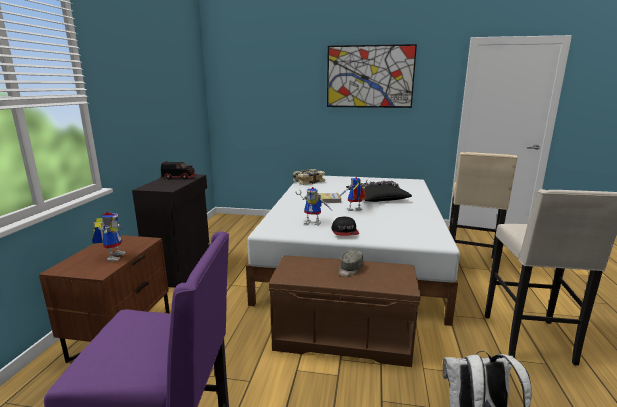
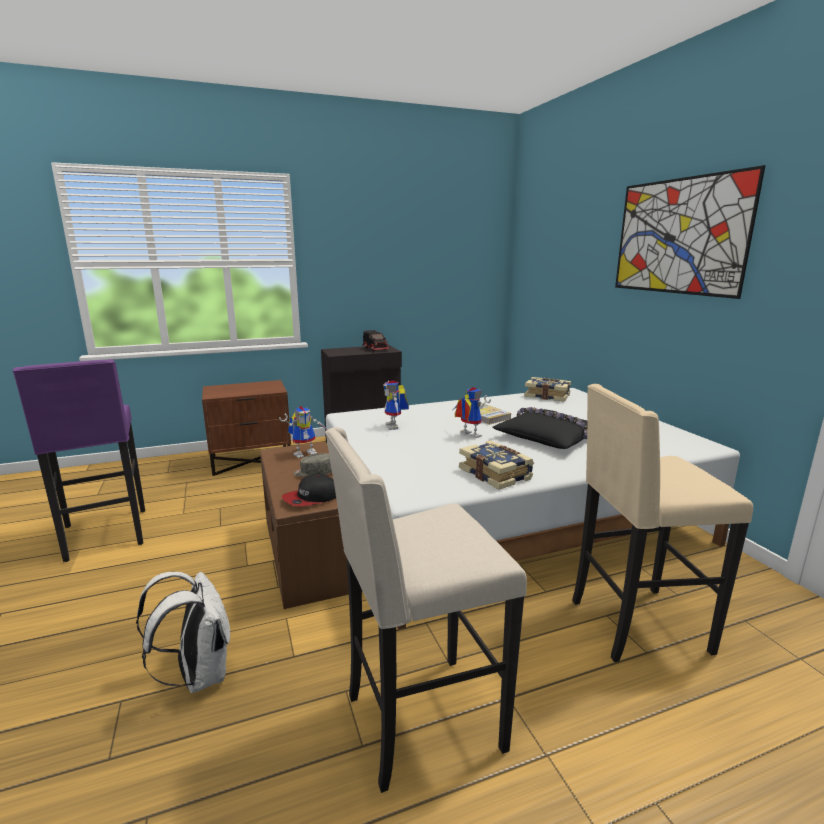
camera: 60 degrees right, 0 degrees up
(113, 256) = (241, 391): toy robot -> toy robot (306, 453)
(345, 232) = (382, 444): cap -> cap (311, 498)
(421, 218) = (496, 474): none -> book

